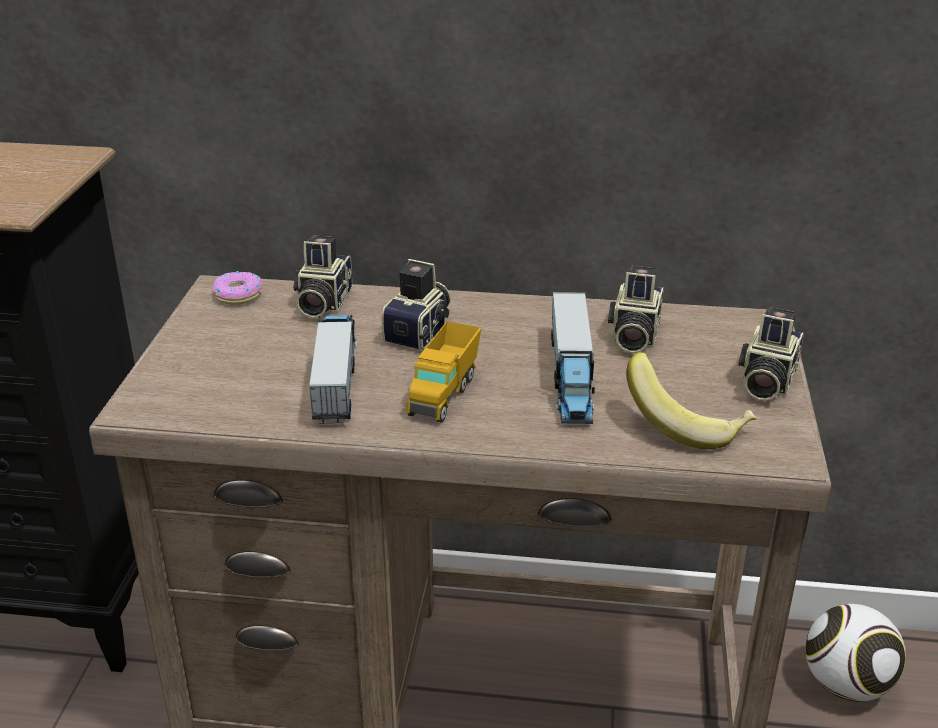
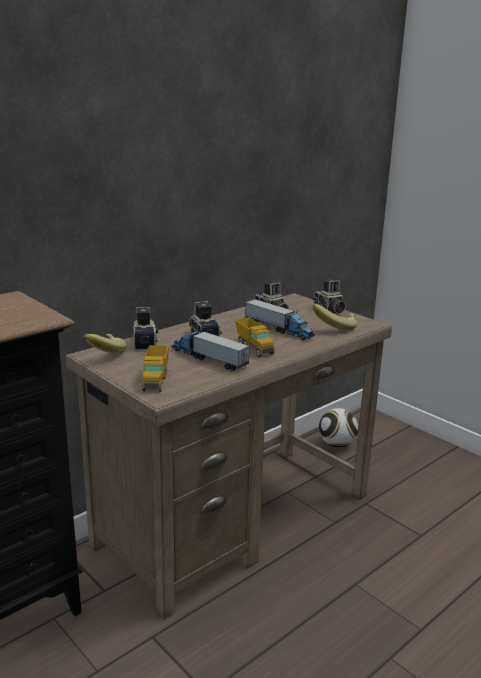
camera: 50 degrees left, 10 degrees down
(192, 376) = (155, 380): none -> toy truck
(238, 295) = (104, 353): donut -> banana
(321, 303) = (145, 343): camera -> camera turned 150 degrees counterclockwise

